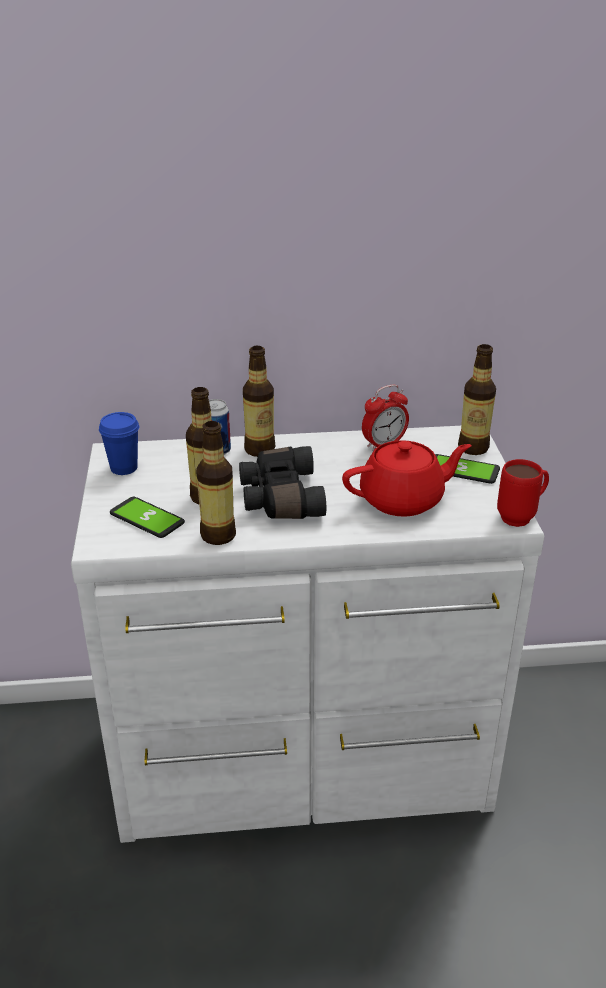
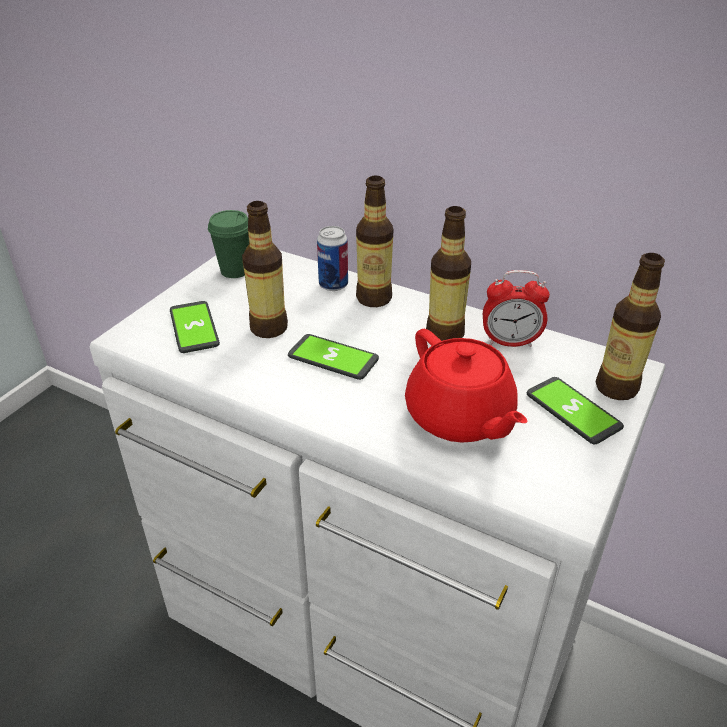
camera: 35 degrees right, 5 degrees up
(124, 468) = (235, 271): blue cup -> green cup
(218, 535) = (231, 373): bottle -> bottle (444, 334)
(279, 498) = (333, 358): black binoculars -> phone
(403, 500) = (460, 418): red teapot -> red teapot turned 45 degrees clockwise
(521, 517) = (586, 507): red mug -> none

